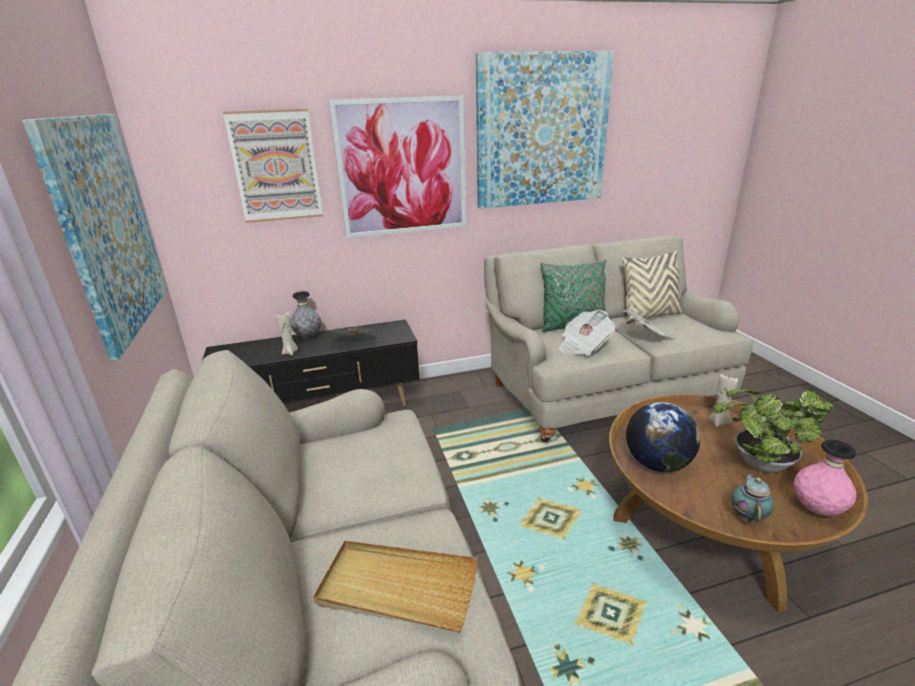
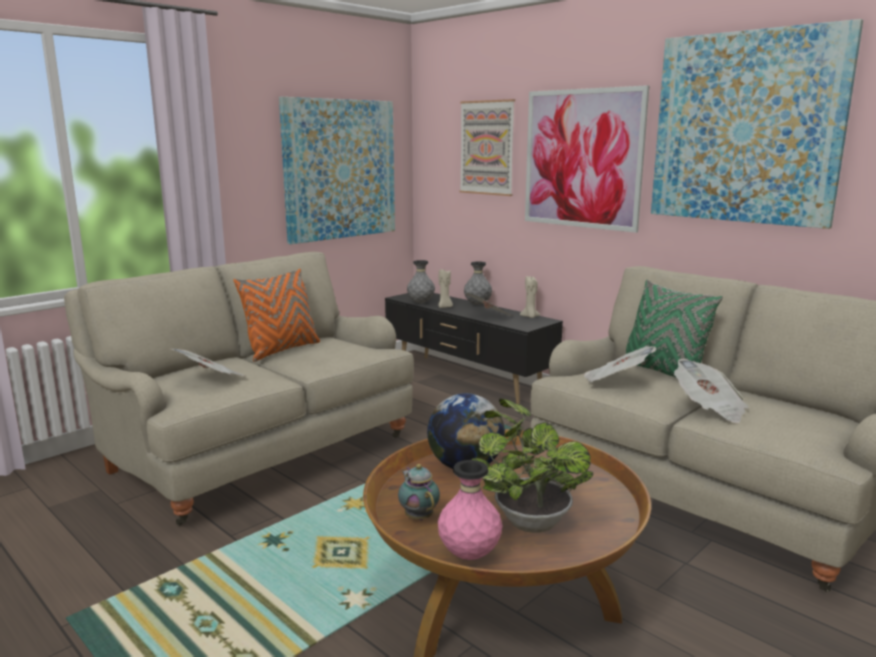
camera: 60 degrees right, 10 degrees down
(254, 359) = (421, 303): none -> grey vase
(316, 494) = (282, 350): none -> orange pillow
(397, 588) = (210, 379): beige tray -> newspaper
(649, 316) = (787, 406): beige pillow -> none
(719, 422) = (597, 494): beige candle -> beige candle (530, 317)
(747, 517) = (418, 516): teapot -> teapot turned 105 degrees counterclockwise

